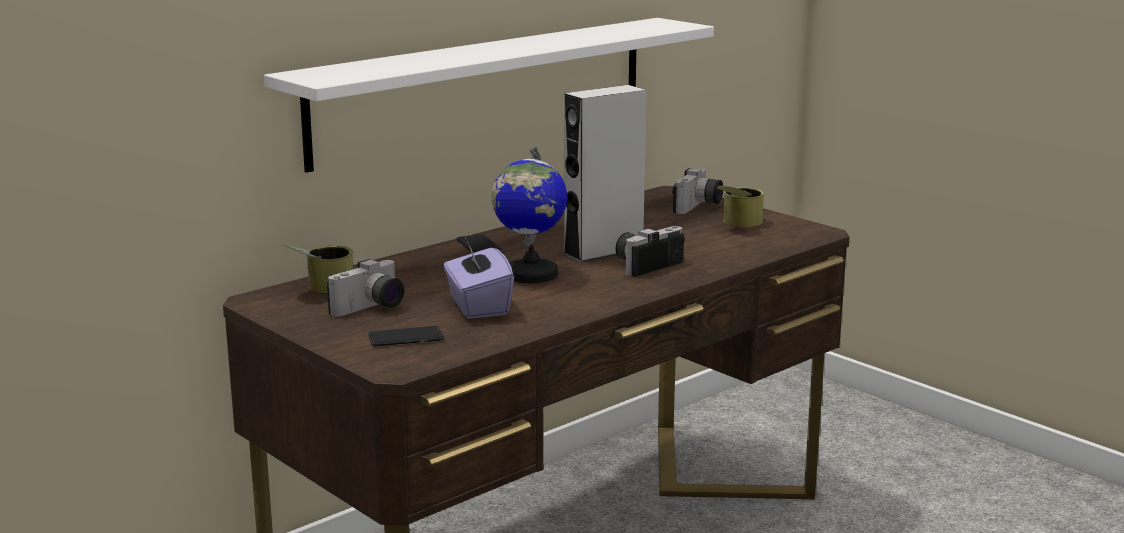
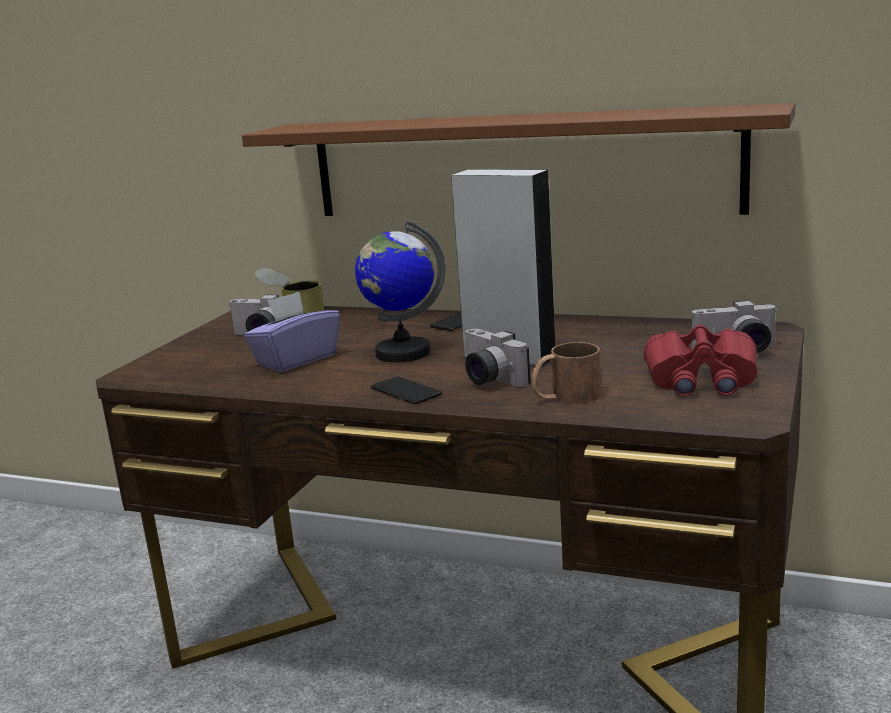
camera: 65 degrees right, 0 degrees up
(405, 338) = (199, 361): phone -> phone (406, 392)
(483, 89) = (517, 165): white shelf -> brown shelf
(646, 265) = (488, 380): camera -> camera turned 150 degrees counterclockwise
(716, 255) = (565, 397): none -> brown mug
(738, 224) = (701, 380): can -> red binoculars

